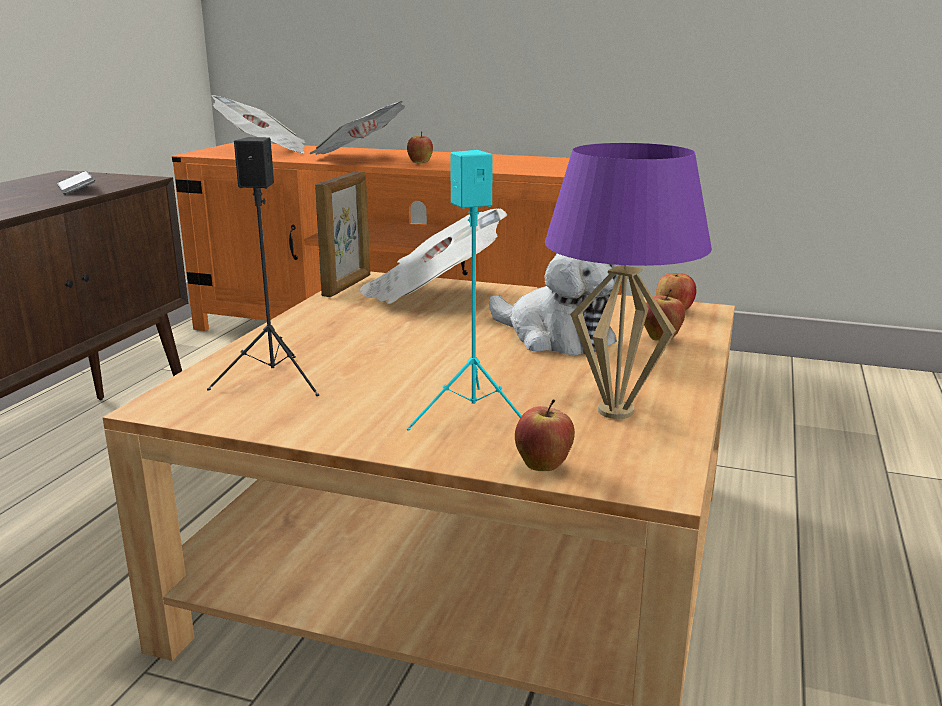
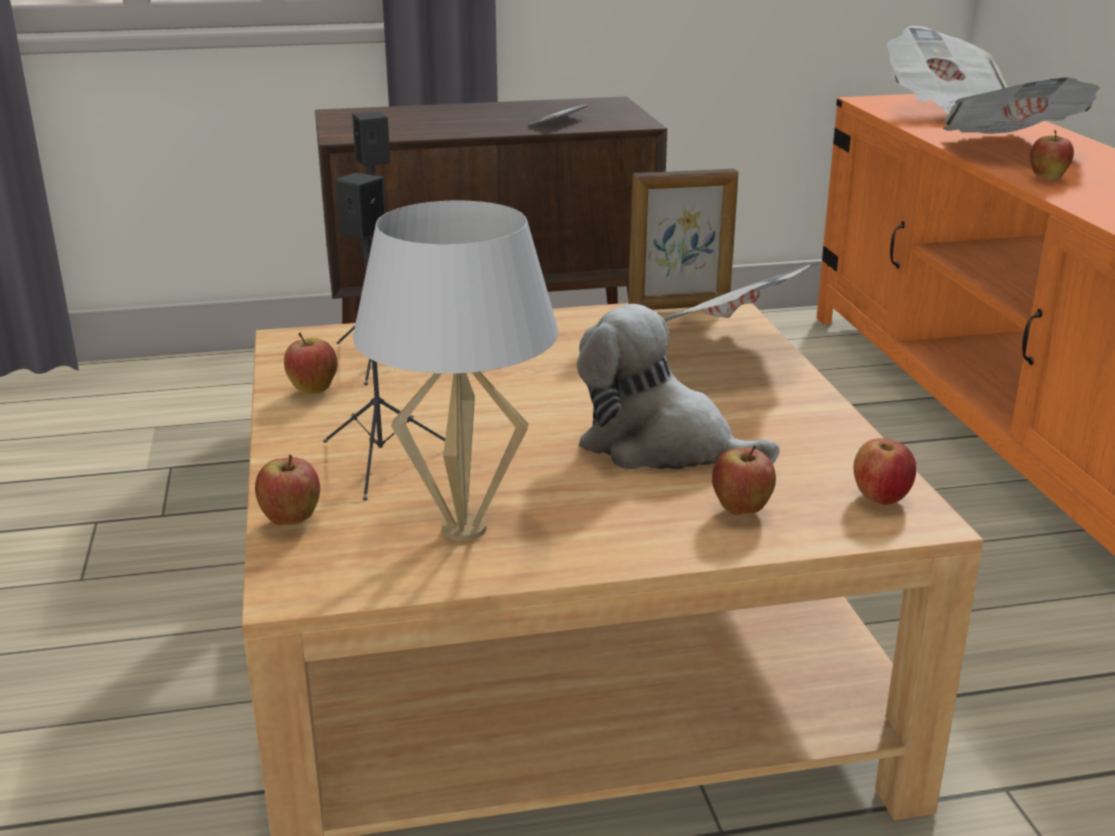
camera: 60 degrees right, 5 degrees up
(297, 416) = (313, 391): none -> apple
(473, 415) = (383, 460): turquoise speaker -> black speaker
(555, 336) = (661, 446): plush toy -> plush toy turned 105 degrees clockwise
(616, 411) = (465, 529): purple table lamp -> white table lamp

